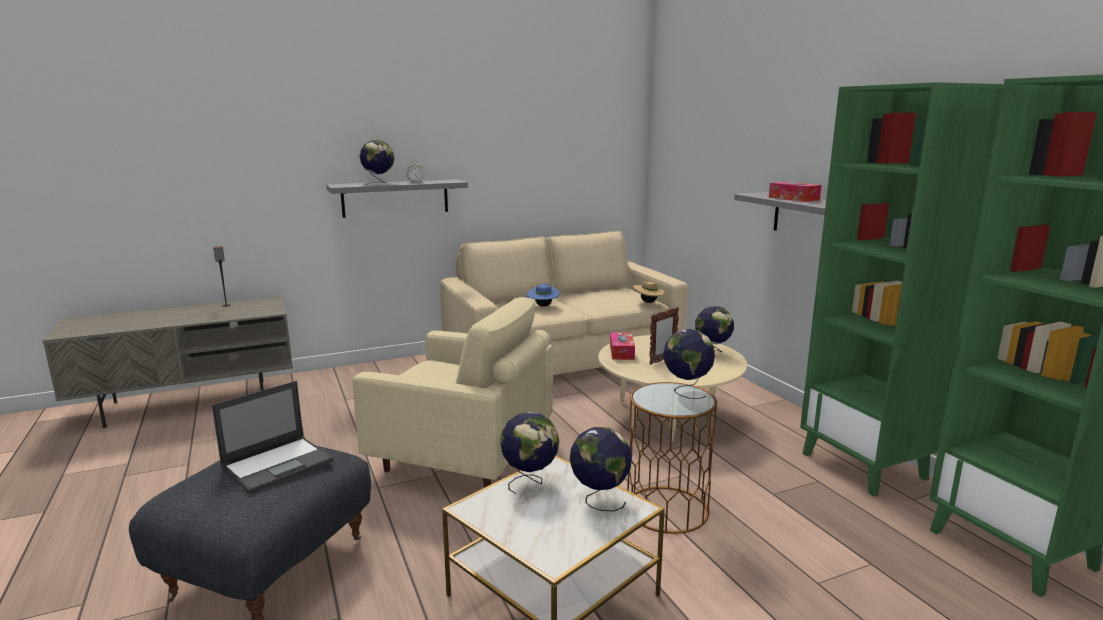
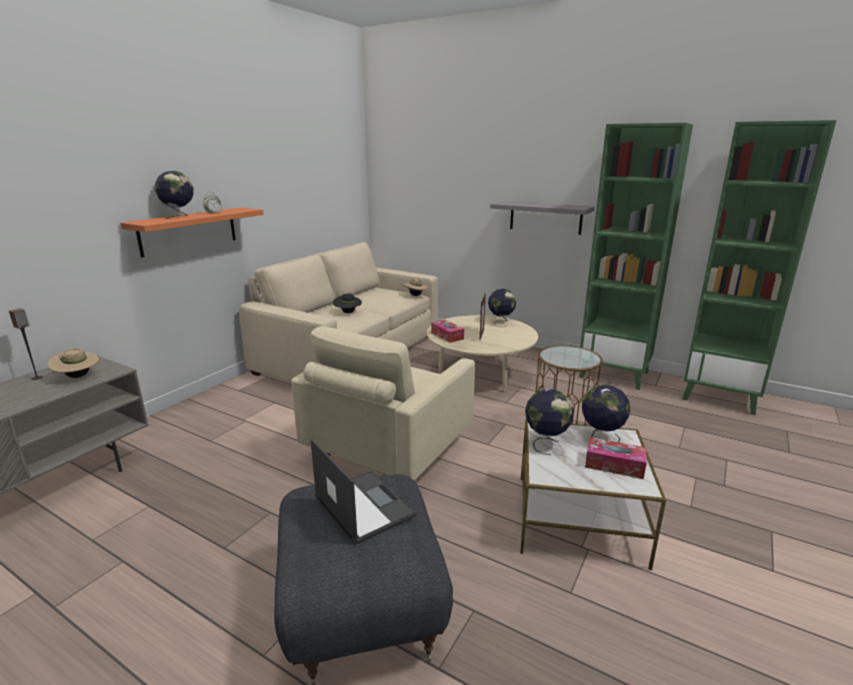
camera: 35 degrees left, 5 degrees up
(246, 310) = (77, 377): none -> beige hat
(279, 464) = (363, 505): laptop -> laptop turned 45 degrees counterclockwise
(395, 198) = (189, 231): grey shelf -> orange shelf
(463, 457) = (387, 452): beige armchair -> beige armchair turned 135 degrees clockwise
(543, 306) = (348, 312): blue hat -> black hat
(686, 390) = (568, 349): globe -> none
(793, 198) = (537, 204): tissue box -> tissue box (614, 465)

